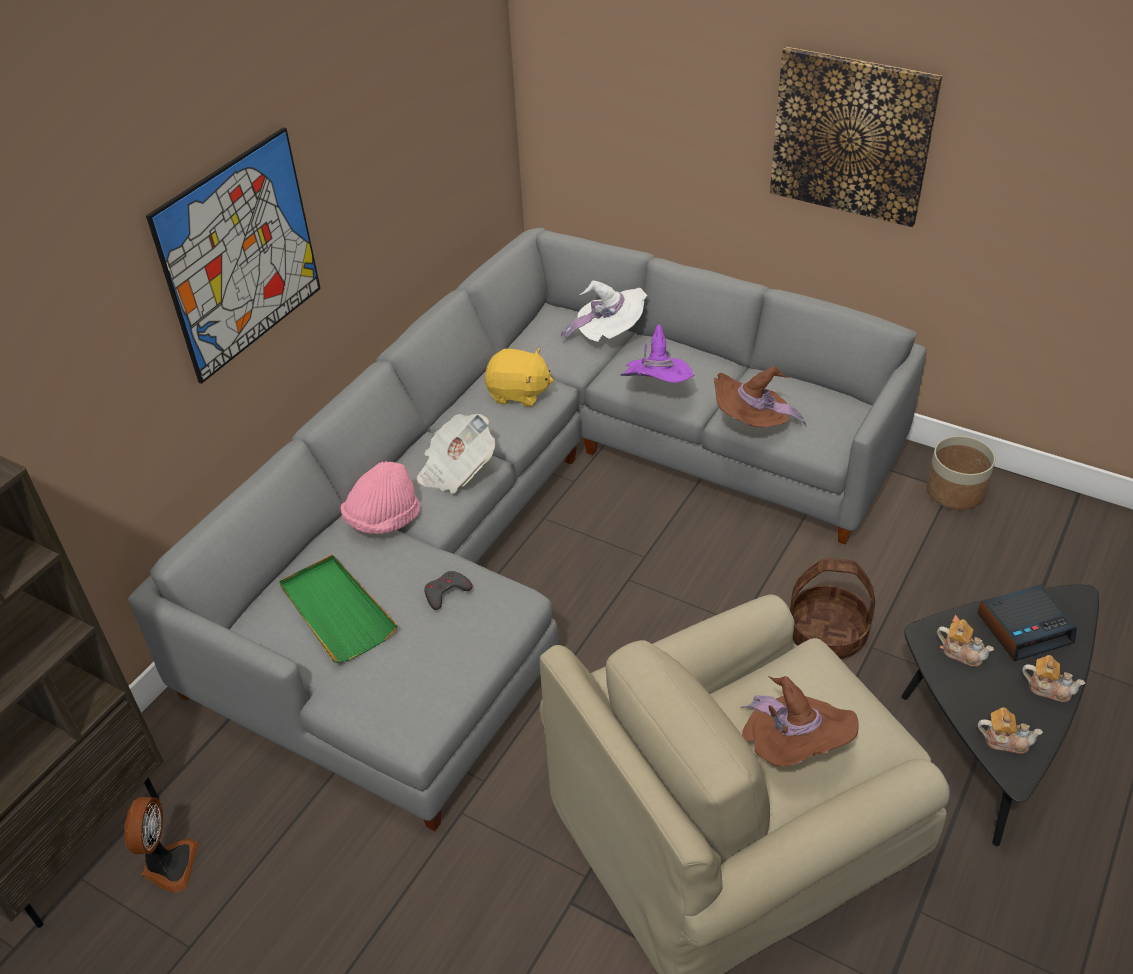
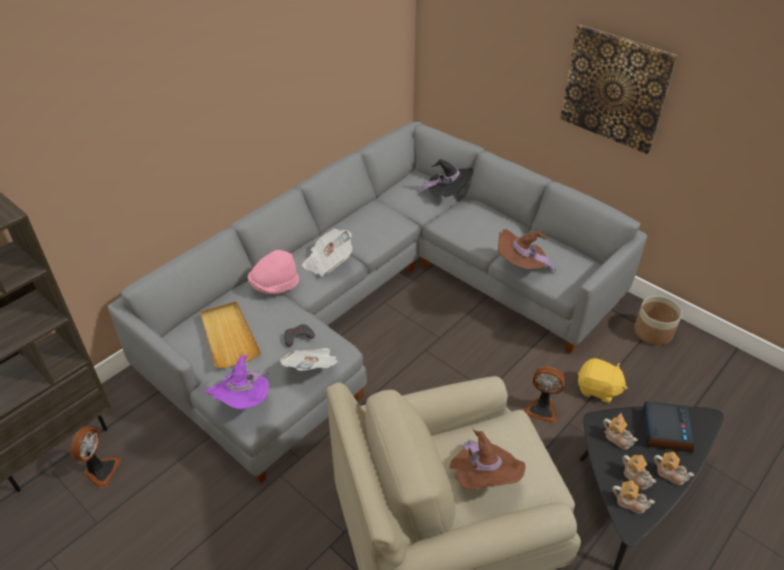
camera: 10 degrees right, 0 degrees up
(240, 255) = (207, 108): picture -> none
(336, 611) = (229, 336): green tray -> beige tray
(483, 636) = (312, 368): none -> newspaper
(518, 394) = (380, 222): yellow plush toy -> yellow plush toy (598, 389)
(609, 333) = (448, 194): white hat -> black hat
(657, 391) = (466, 234): purple hat -> purple hat (244, 402)
(827, 634) = (542, 408): basket -> fan
(1003, 702) = (636, 477): none -> teapot
(1024, 628) = (665, 430): alarm clock -> alarm clock turned 75 degrees counterclockwise

